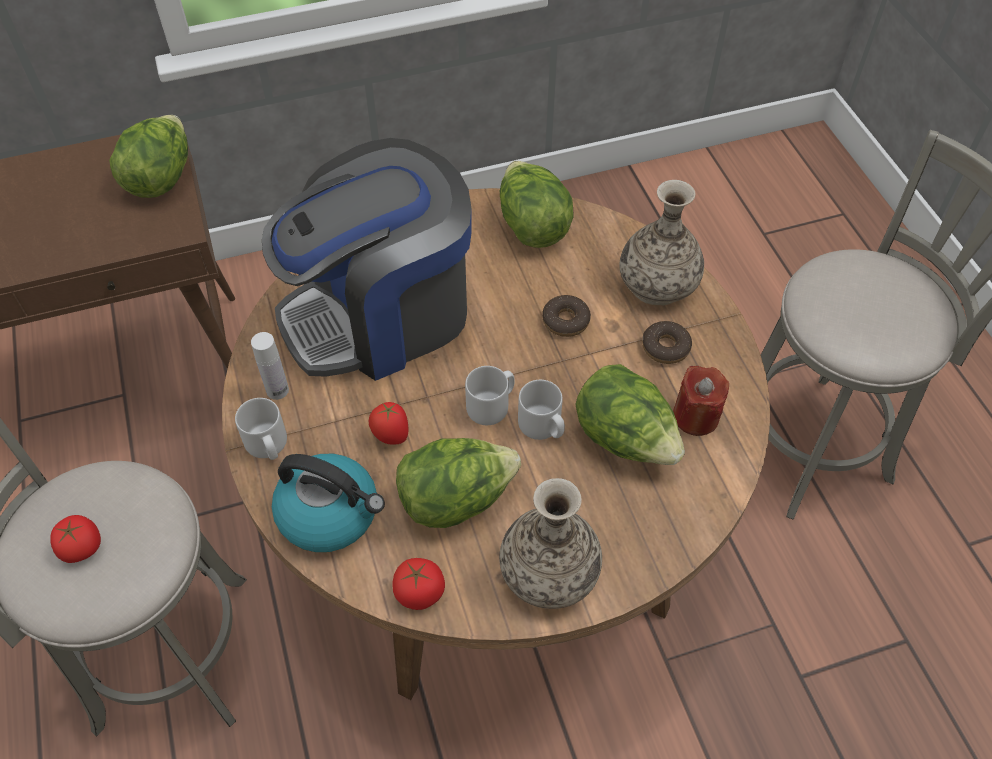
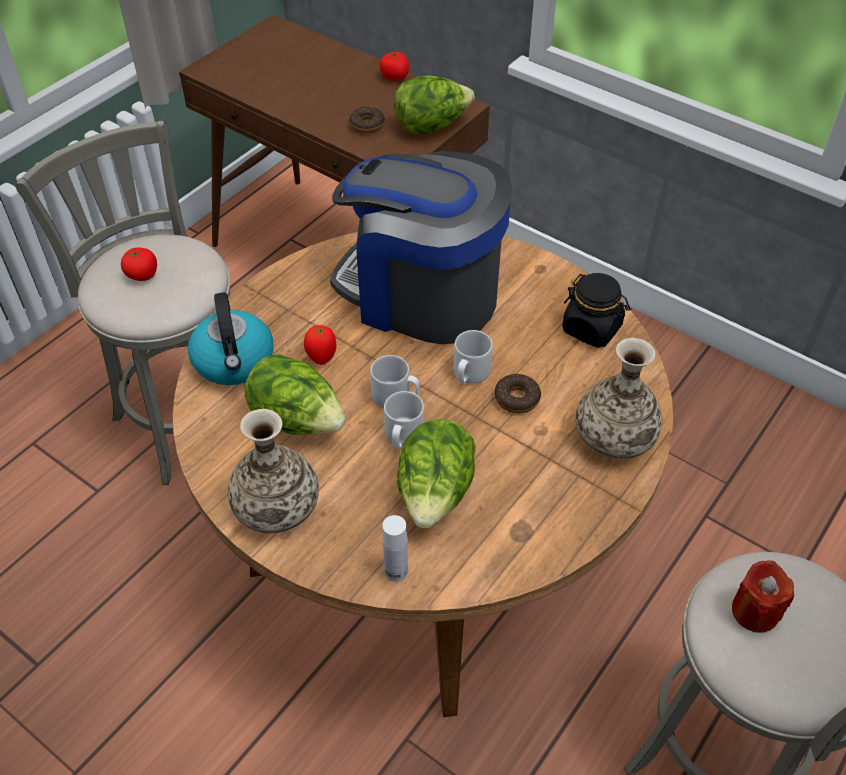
camera: 55 degrees right, 5 degrees down
(268, 445) = (262, 301): grey mug -> grey mug (469, 374)
(277, 390) = (310, 280): white bottle -> white bottle (396, 571)
(420, 592) = (208, 442): tomato -> tomato (395, 77)
(532, 226) = (592, 329): lettuce -> black jar
(665, 347) = (551, 475): donut -> donut (367, 125)
(695, 416) = (498, 530): red candle -> red candle (755, 611)

